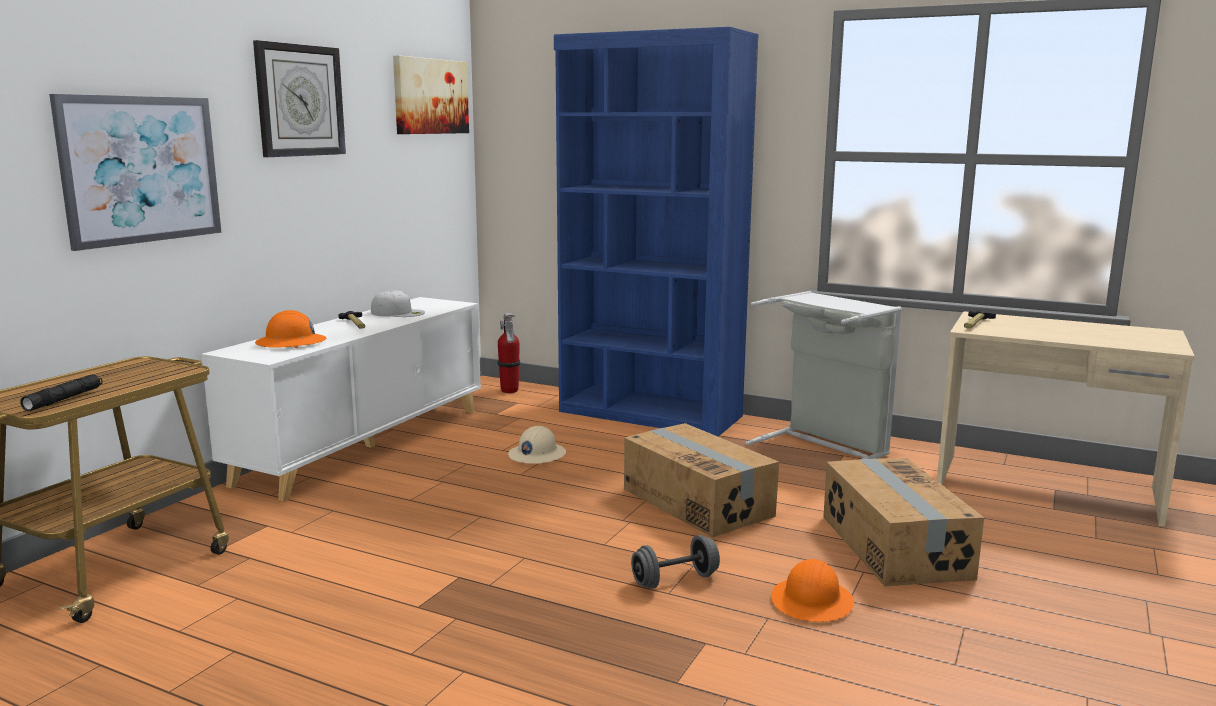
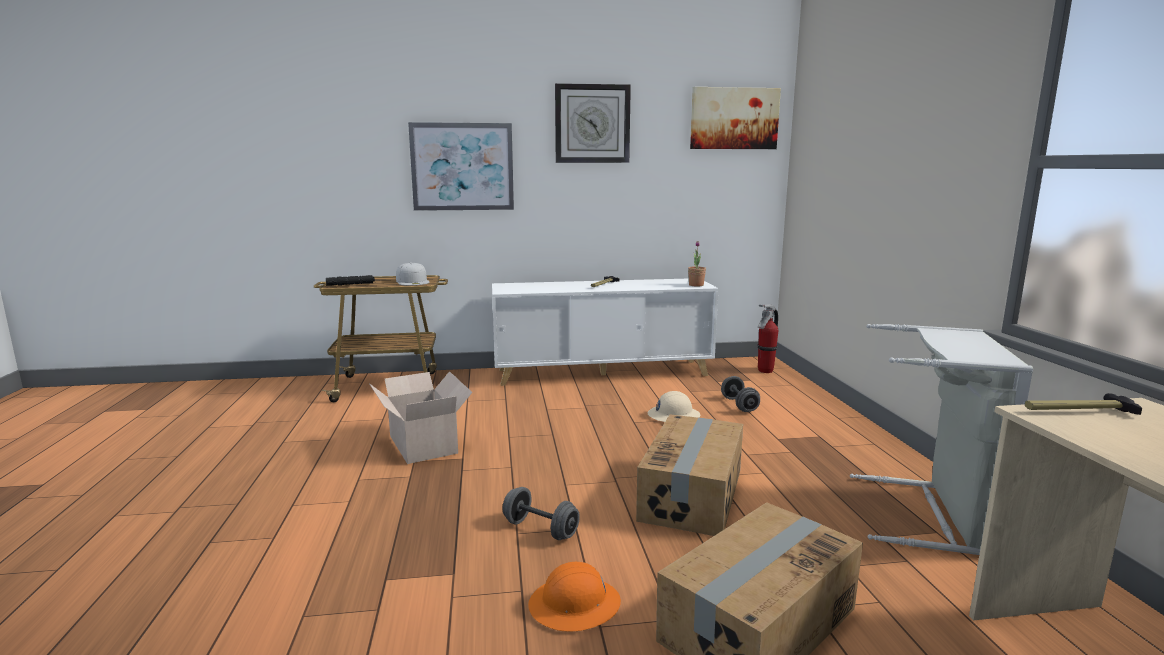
camera: 55 degrees right, 0 degrees up
(291, 343) = (540, 287): orange hard hat -> none
(374, 589) = (423, 443): none -> cardboard box
(398, 313) = (649, 284): white cap -> white cap (413, 281)
(448, 304) = (696, 285): none -> potted plant
(562, 426) = (739, 405): none -> grey dumbbell
(650, 414) = (830, 422): blue bookcase -> none

